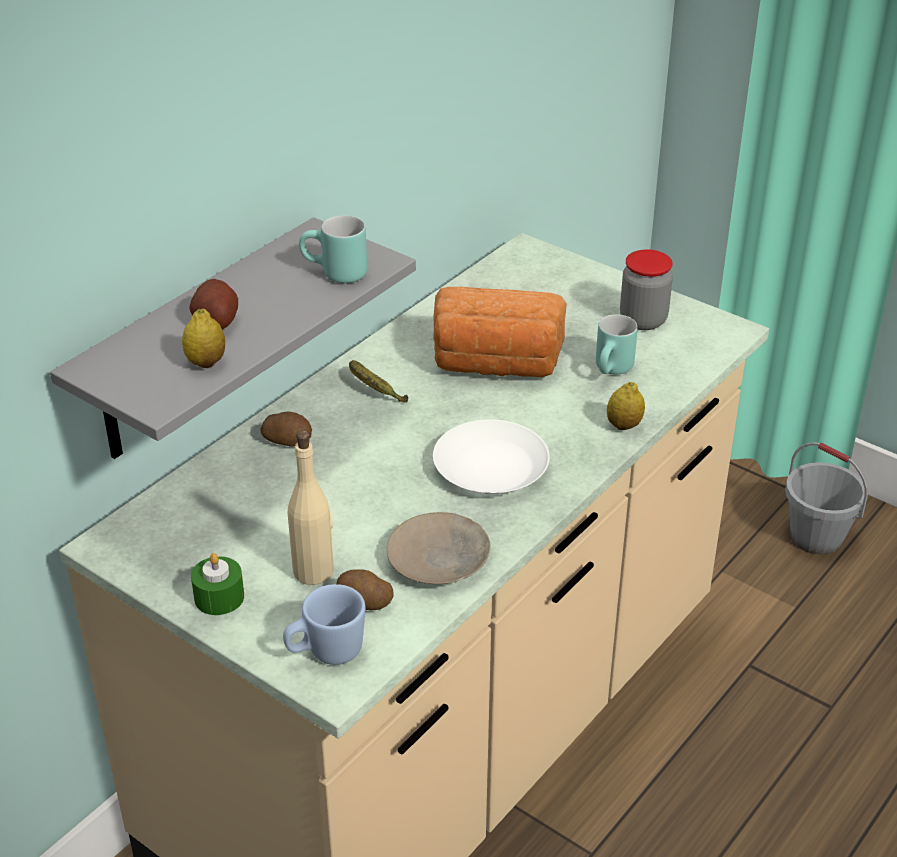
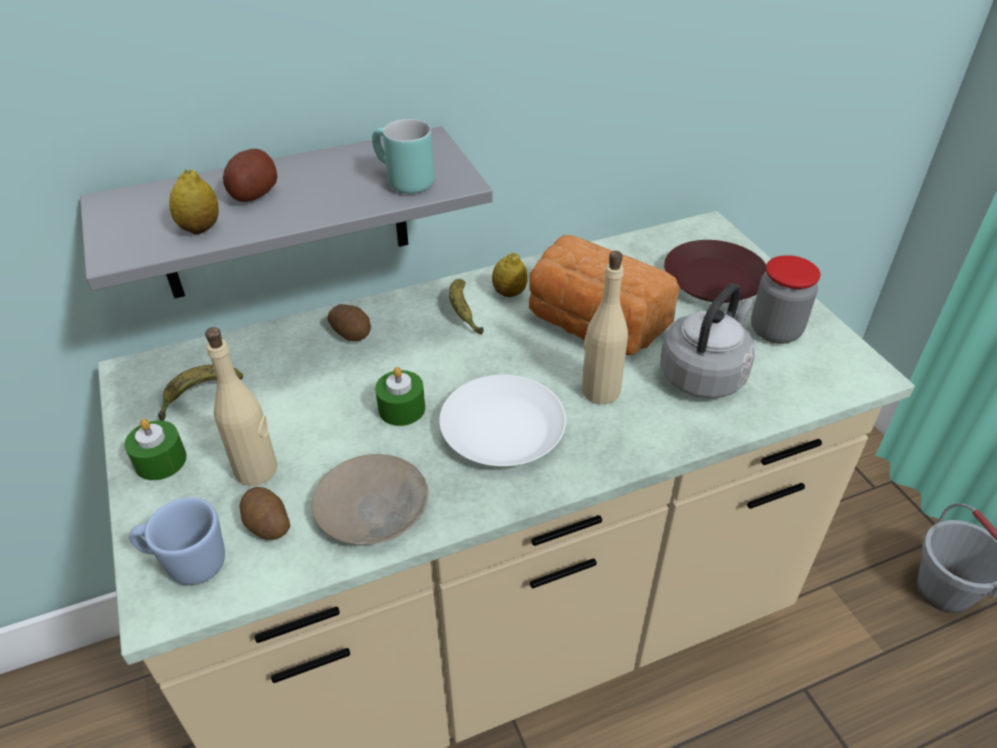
camera: 30 degrees right, 5 degrees up
(197, 538) = (199, 396): none -> banana
(392, 482) = (401, 408): none -> green candle
(543, 412) = (600, 391): none -> beige bottle
(566, 294) = (715, 280): none -> brown plate
(614, 371) = (704, 374): turquoise mug -> grey kettle
(624, 425) = (671, 437): lemon -> lemon (509, 293)

